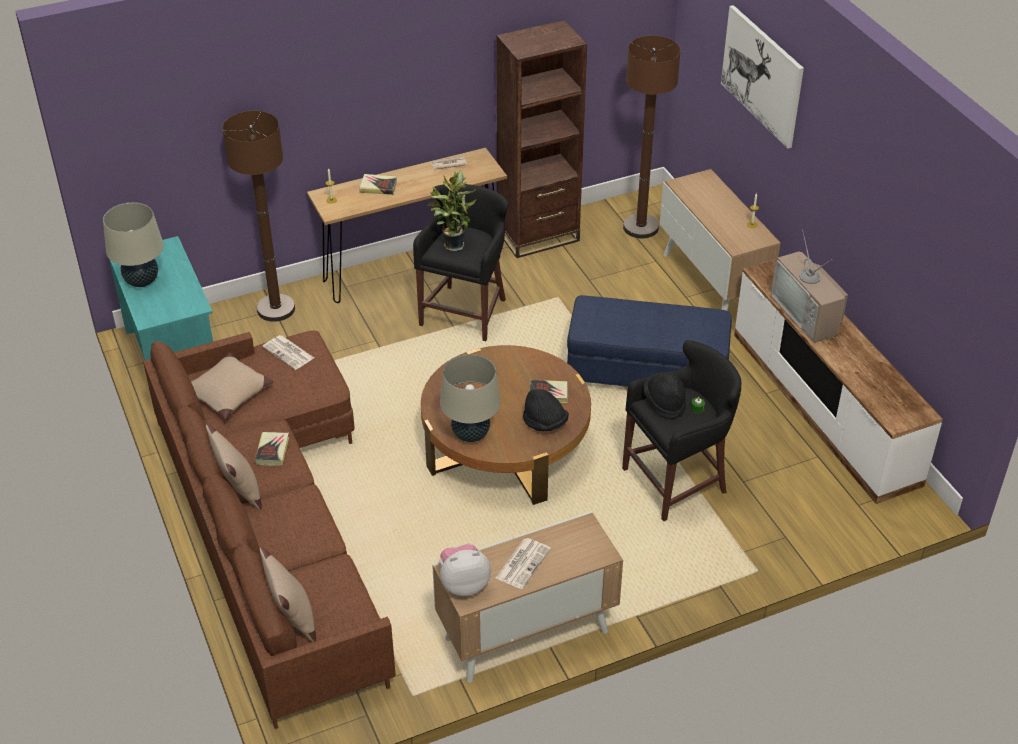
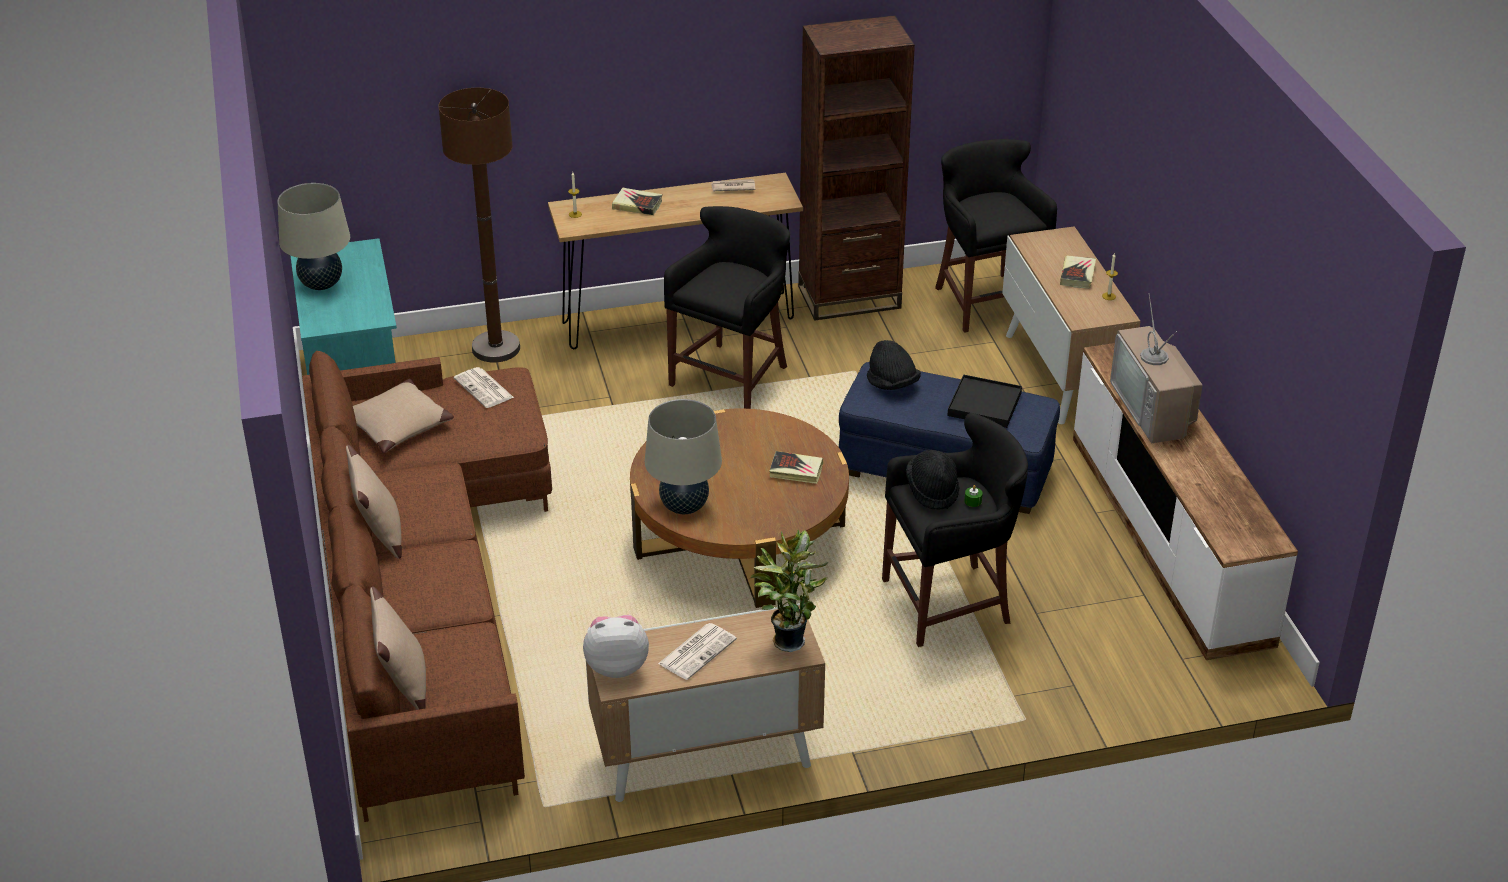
camera: 10 degrees right, 5 degrees down
(272, 451) = (432, 495): book -> book (1077, 275)
(453, 244) = (716, 282): potted plant -> potted plant (787, 639)
(545, 423) = (781, 503): black hat -> black hat (892, 384)
(641, 227) = (985, 300): brown floor lamp -> black stool
(677, 322) = (984, 404): none -> black tray
(762, 75) = (1130, 99): picture -> none

